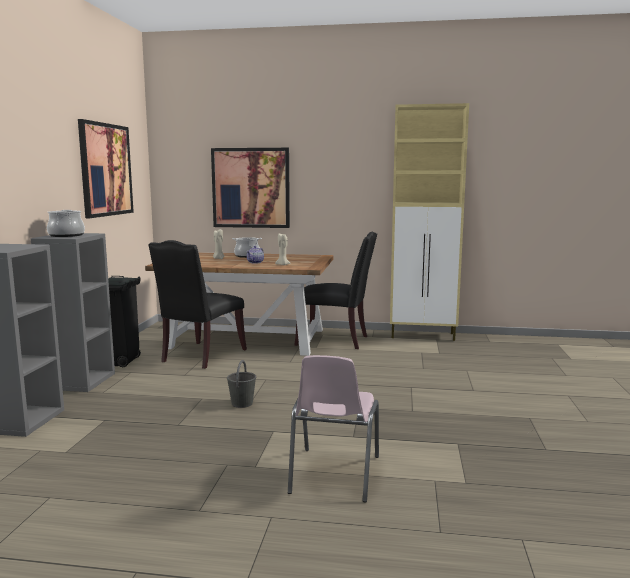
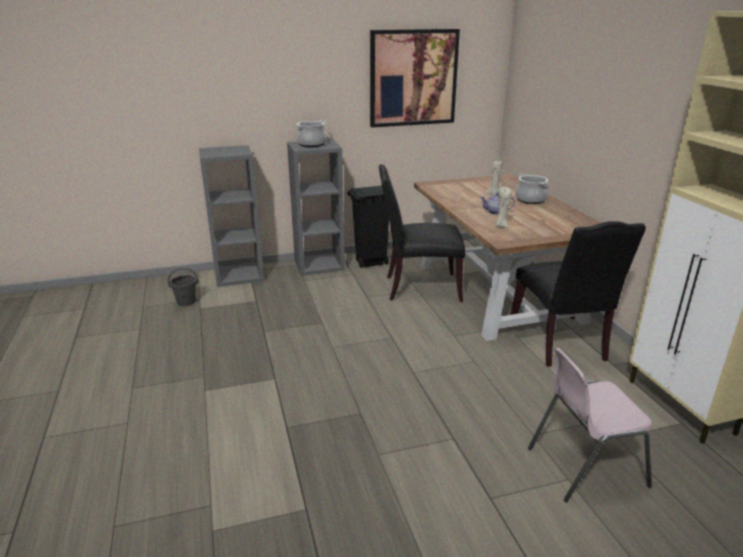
camera: 65 degrees right, 15 degrees up
(242, 403) = (324, 344): grey bucket -> grey bucket (186, 302)
(251, 188) = (571, 114): picture -> none
(333, 475) = (202, 435): pink chair -> pink chair (584, 466)

